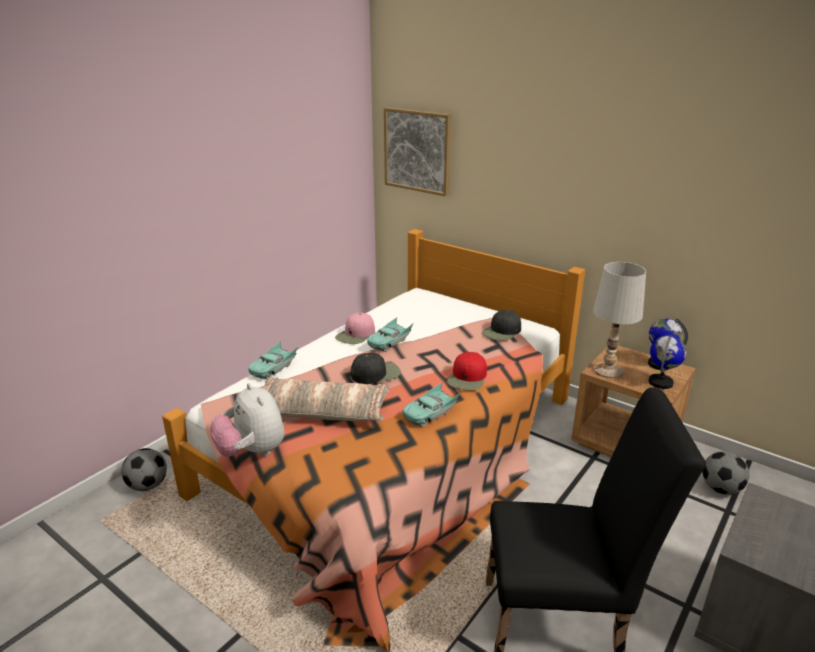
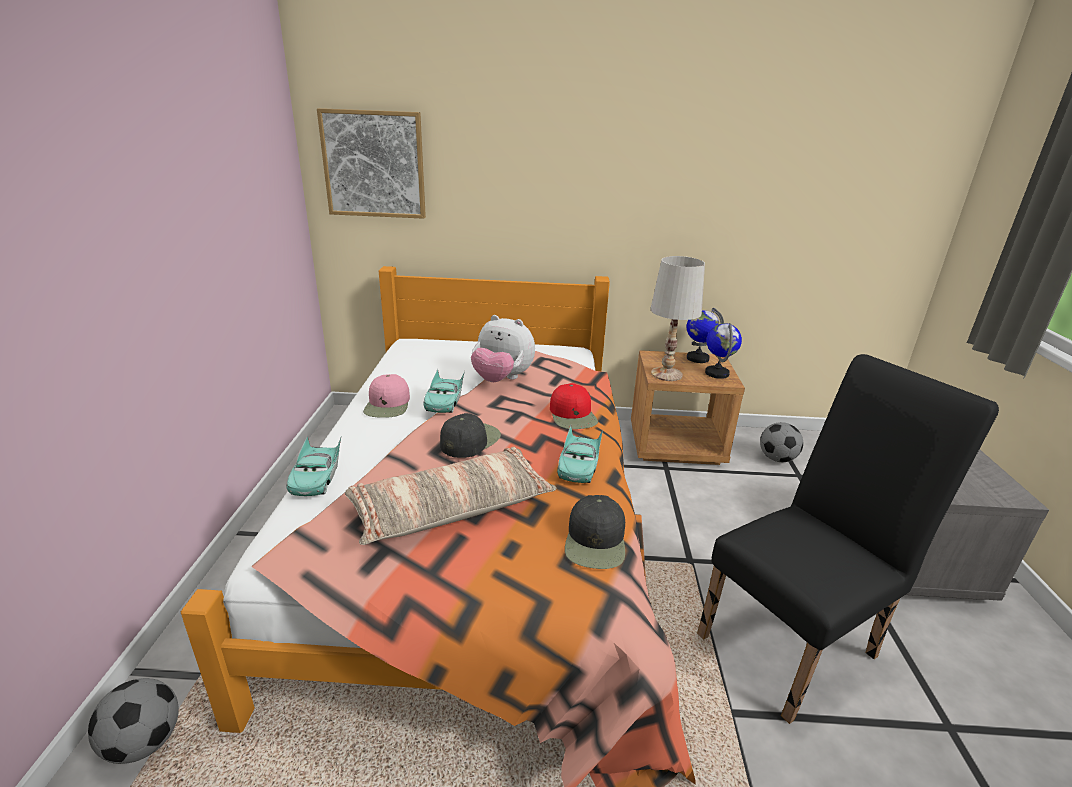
camera: 35 degrees left, 0 degrees up
(252, 451) = (413, 602): plush toy -> plush toy (502, 379)
(502, 332) = (549, 361): black cap -> black cap (596, 541)

